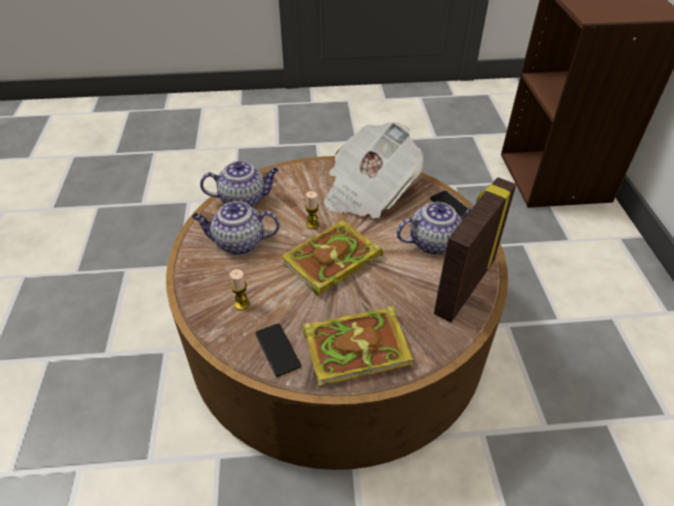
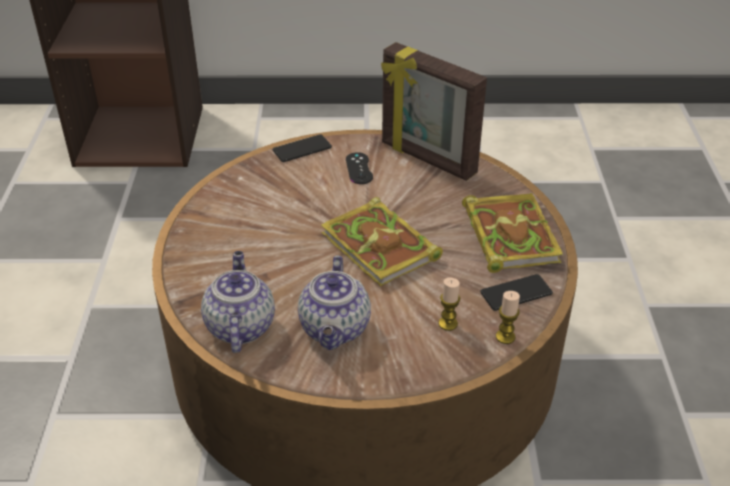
camera: 85 degrees left, 5 degrees down
(312, 224) = (310, 259): candle -> candle (505, 337)
(368, 191) = (255, 208): newspaper -> none
(434, 242) = (359, 168): teapot -> black game controller

